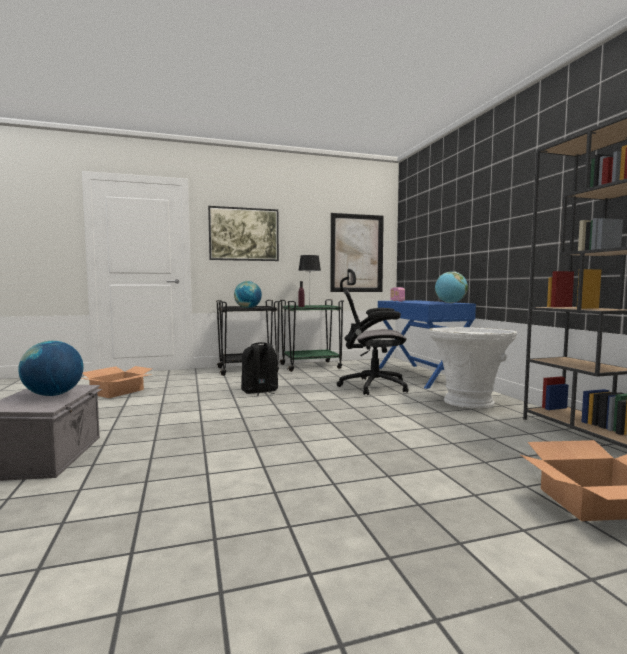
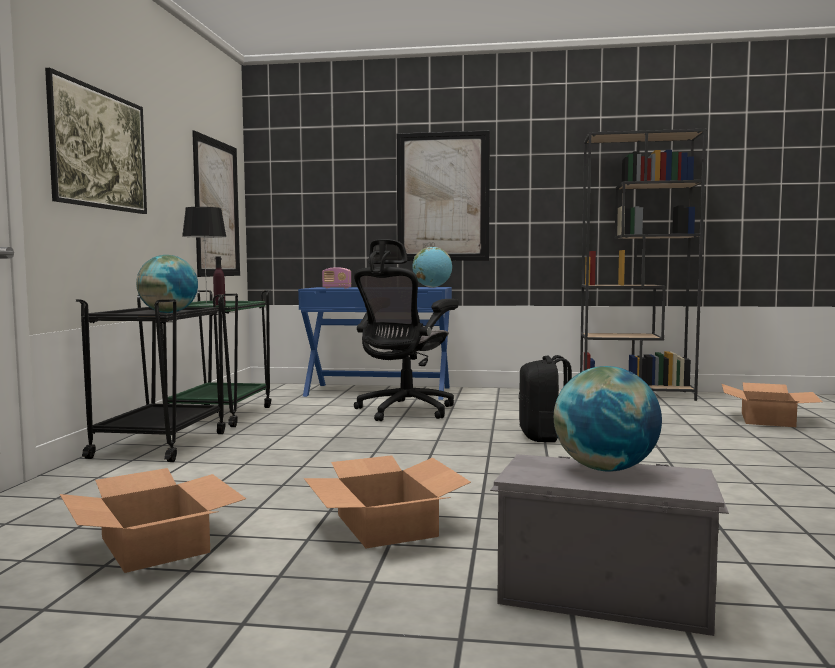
camera: 65 degrees left, 0 degrees up
(142, 413) = (386, 525): none -> cardboard box
(259, 391) = (346, 453): black backpack -> black backpack (544, 437)
(469, 402) = (516, 399): white planter -> none
(476, 230) = (442, 197): none -> picture

